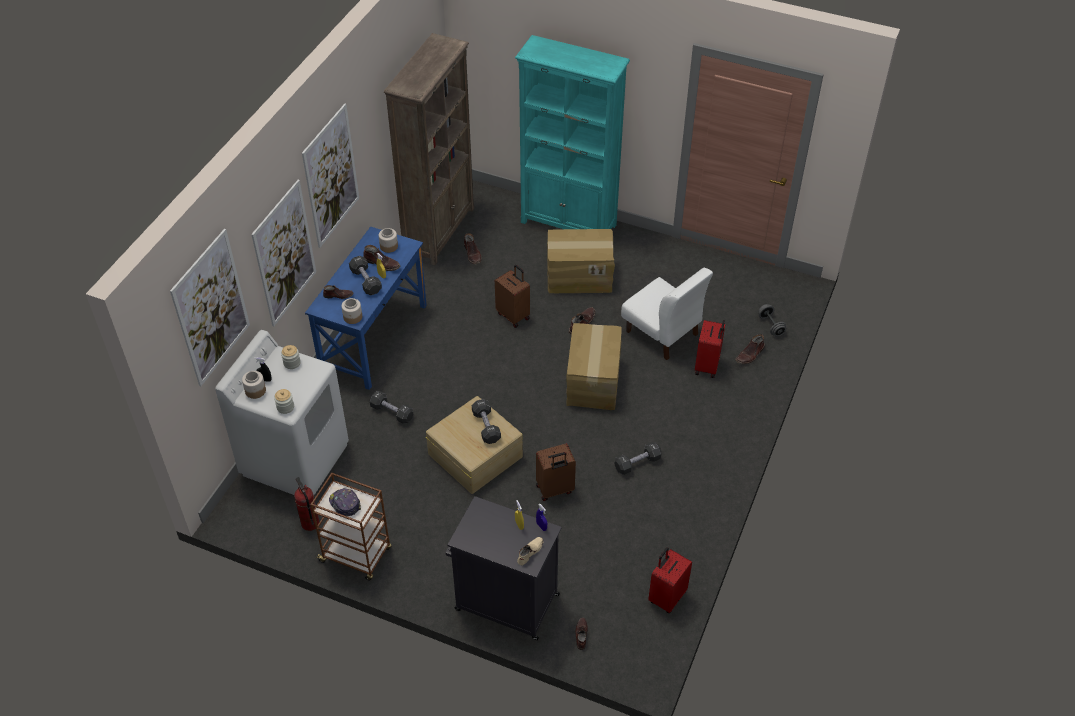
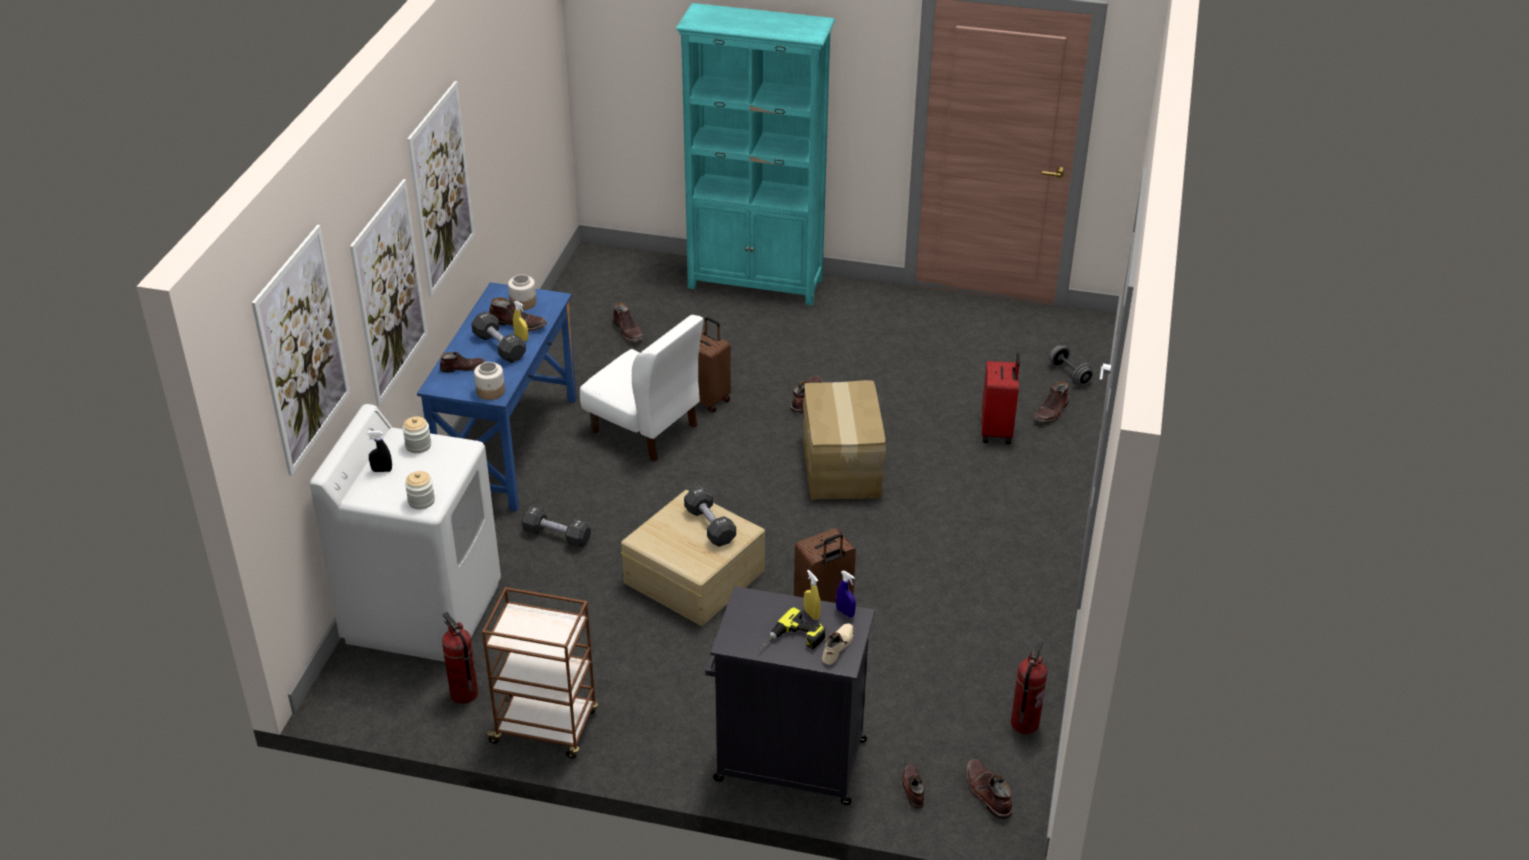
camera: 10 degrees left, 10 degrees down
(255, 391) = (370, 485): jar -> none
(344, 504) = (532, 630): cap -> none
(439, 231) = (574, 309): brown bookcase -> none
(501, 544) = (792, 641): none -> power drill
(579, 276) = (787, 343): cardboard box -> none
(629, 645) = (987, 793): none -> brown boot
(637, 463) = (933, 559): black dumbbell -> none
(662, 333) = (922, 398): white chair -> white chair (645, 429)
(666, 597) = (1024, 723): red suitcase -> fire extinguisher

